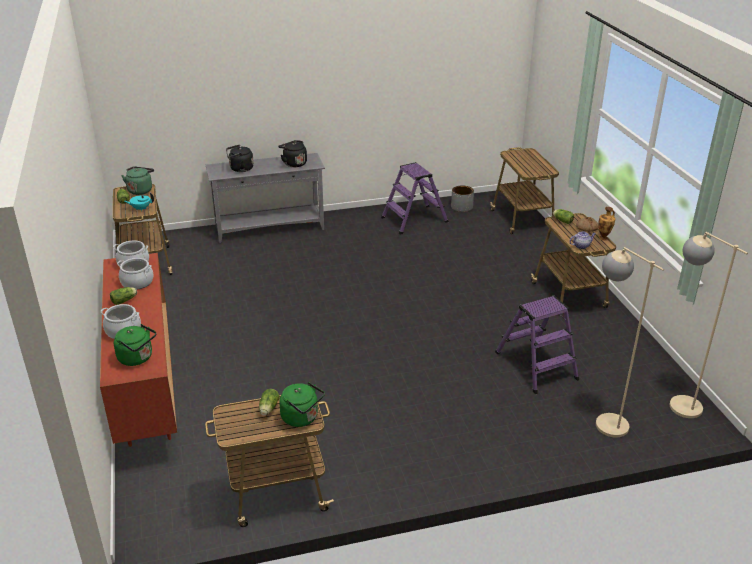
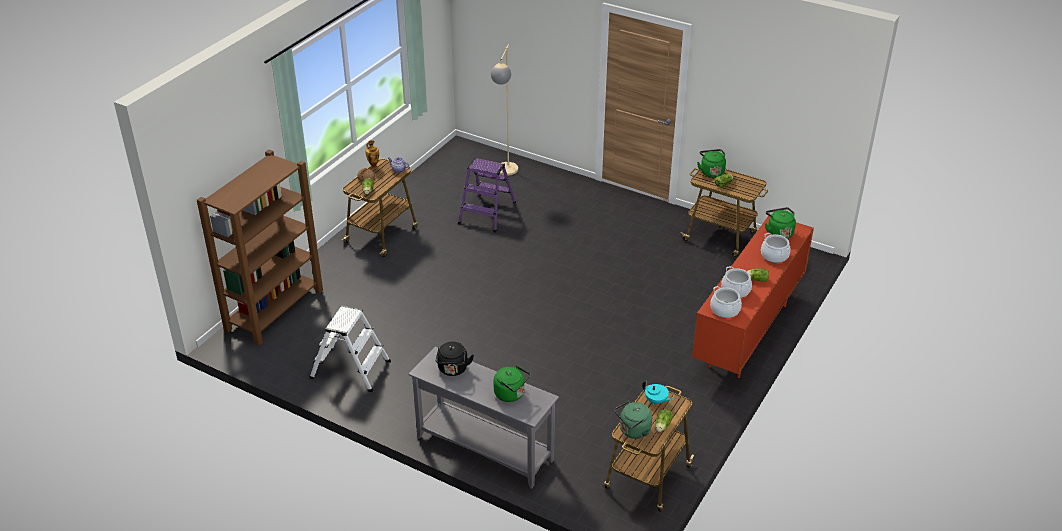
camera: 135 degrees left, 5 degrees up
(240, 169) = (511, 394): black kettle -> green kettle
(414, 220) = (350, 369): purple step ladder -> white step ladder
(462, 207) = (288, 356): grey planter -> none
(522, 220) = (274, 309): cart -> brown bookcase
(676, 401) = (453, 159): beige floor lamp -> none

